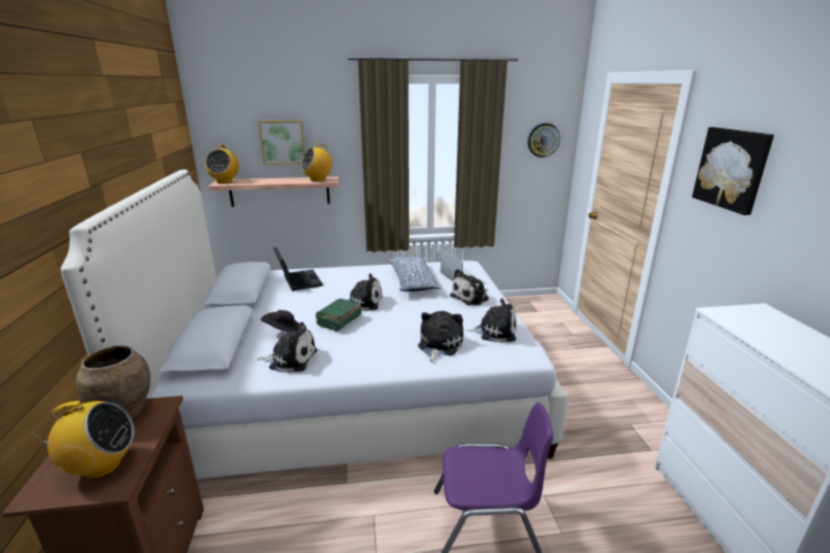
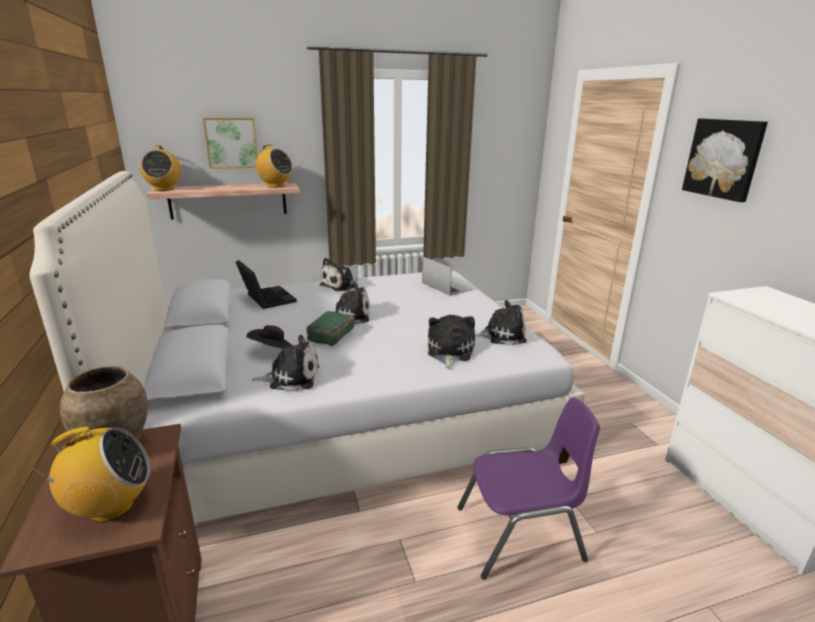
camera: 10 degrees left, 0 degrees up
(318, 180) = (275, 186): radio -> radio turned 105 degrees counterclockwise
(412, 281) = (394, 292): pillow -> none
(471, 297) = (464, 305): plush toy -> plush toy (341, 285)
(543, 140) = (511, 142): wall clock -> none

